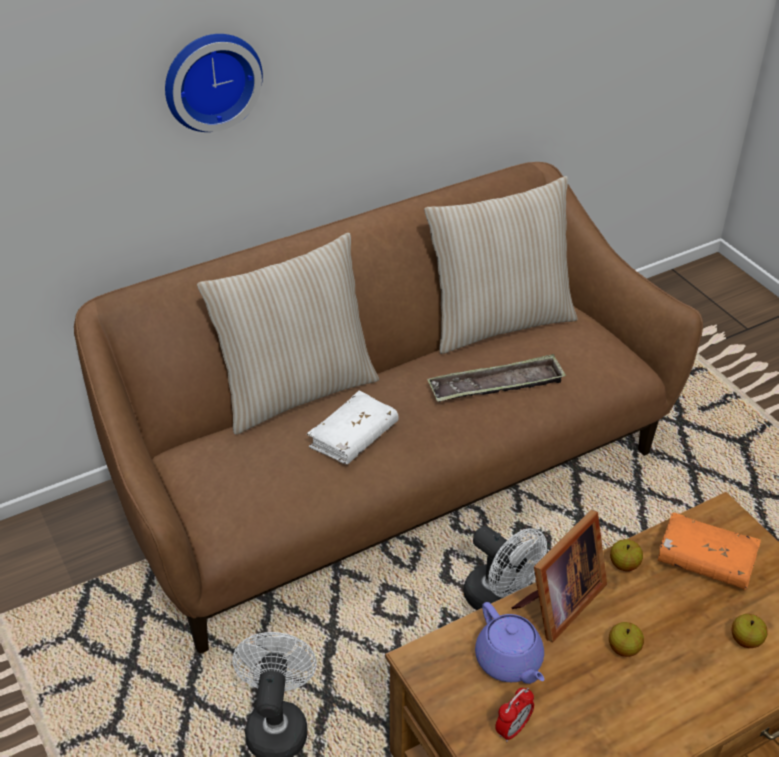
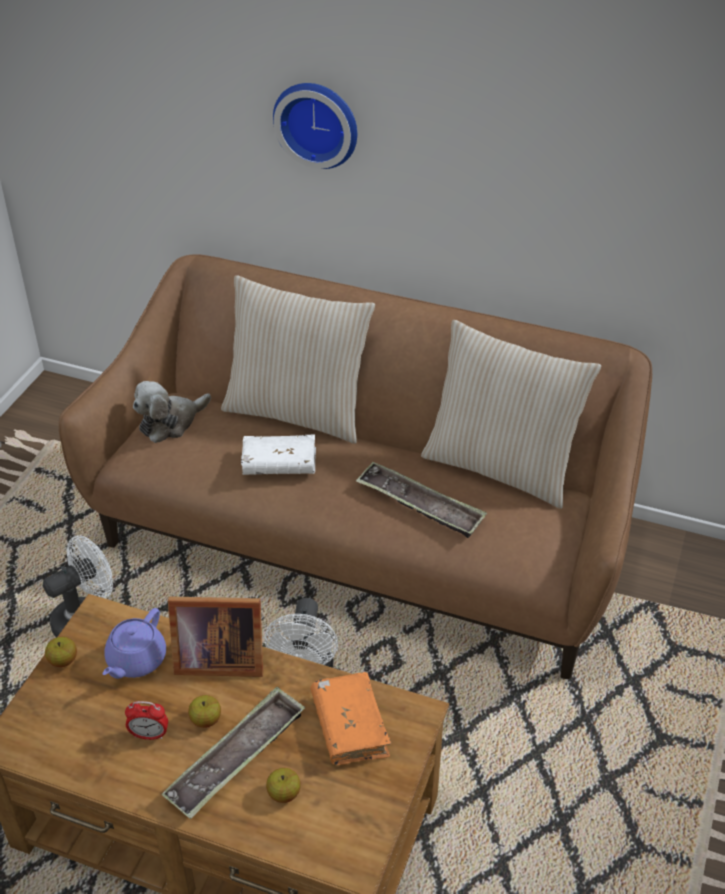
camera: 50 degrees right, 0 degrees up
(208, 476) = (170, 422): none -> plush toy
(513, 729) = (75, 695): alarm clock -> alarm clock (149, 735)
(624, 564) = (295, 677): apple -> apple (63, 660)
(683, 650) = (237, 757): none -> tray

